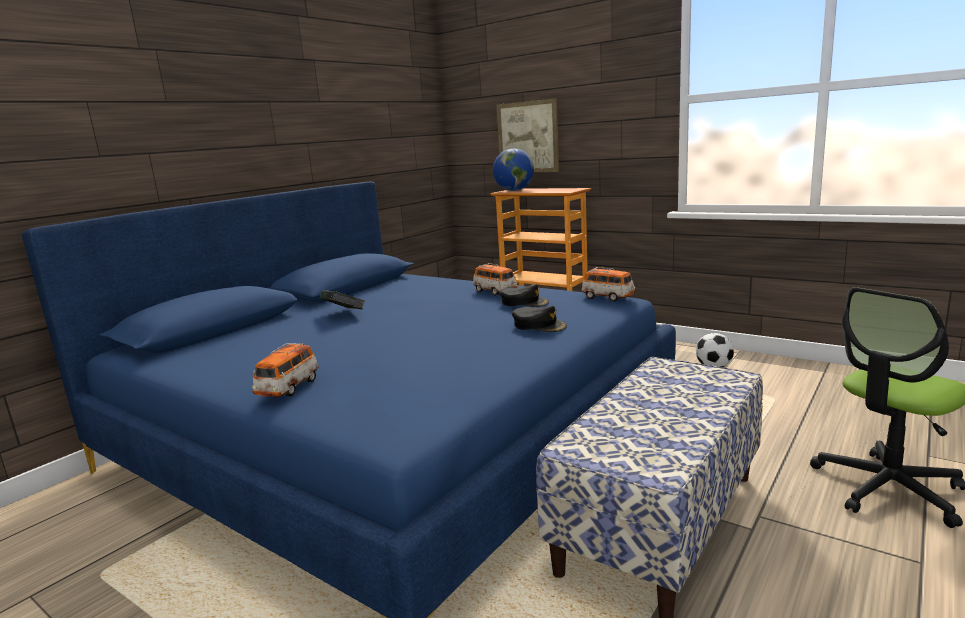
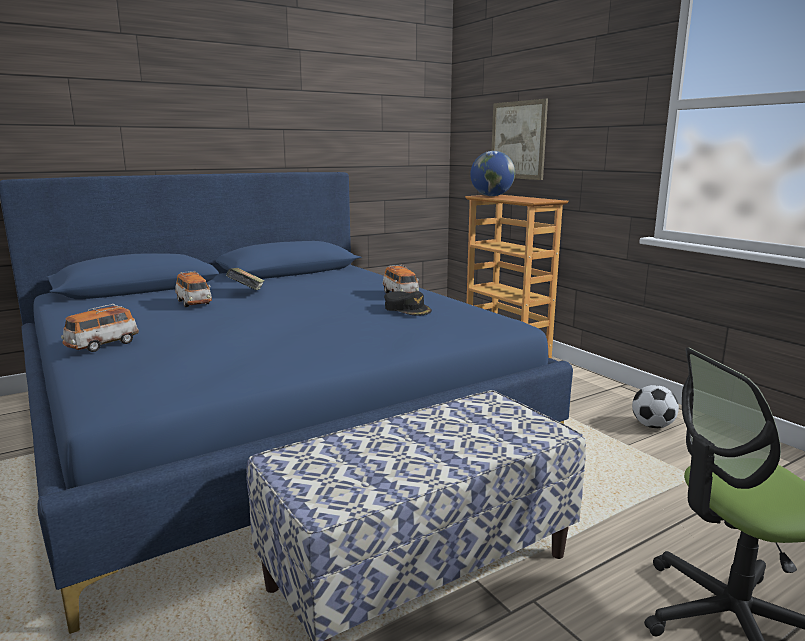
camera: 20 degrees right, 0 degrees up
(539, 325) = (383, 333): black cap -> none
(608, 297) = (496, 319): toy car -> toy car (194, 303)

